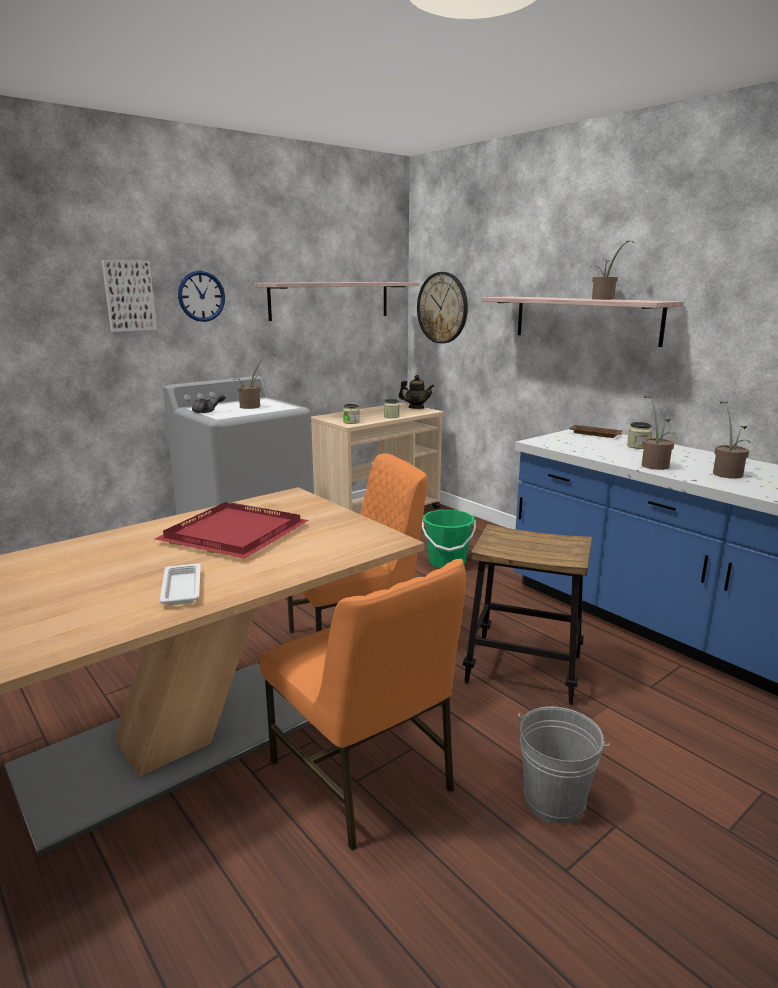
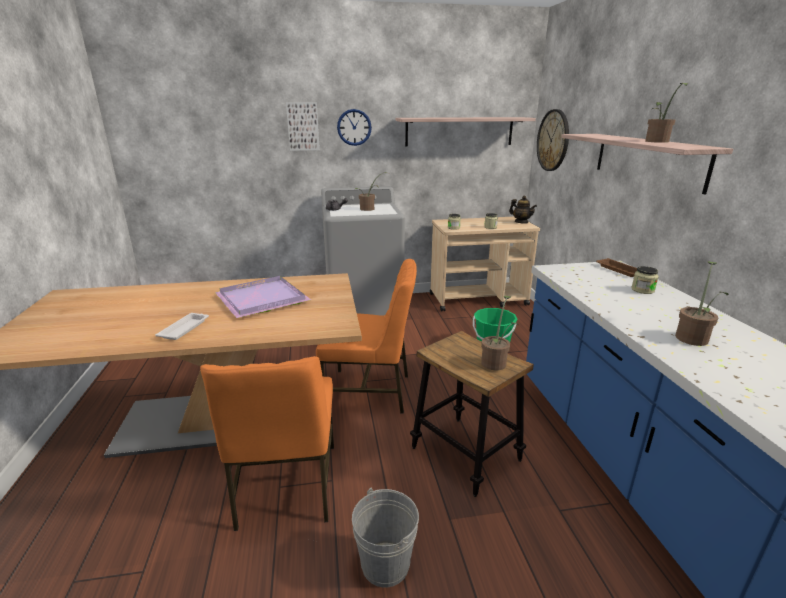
camera: 30 degrees right, 5 degrees up
(231, 534) = (260, 299): red tray -> purple tray
(654, 464) = (626, 312): potted plant -> potted plant (495, 362)

